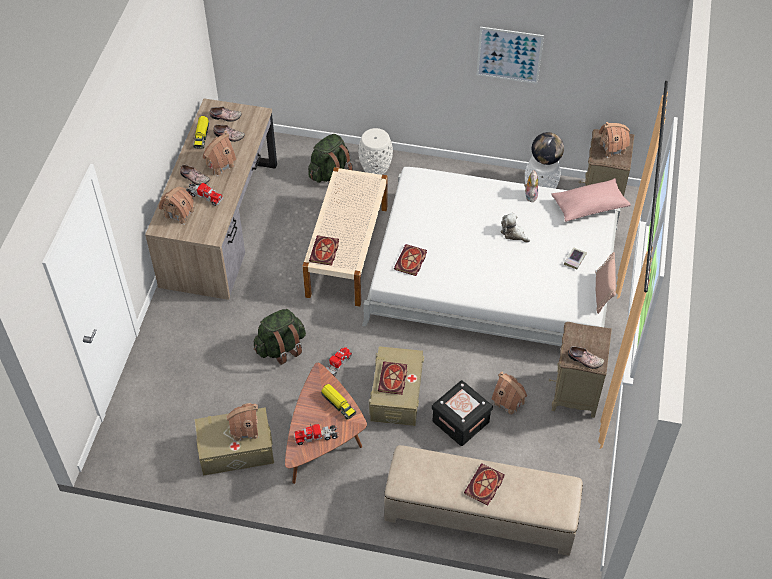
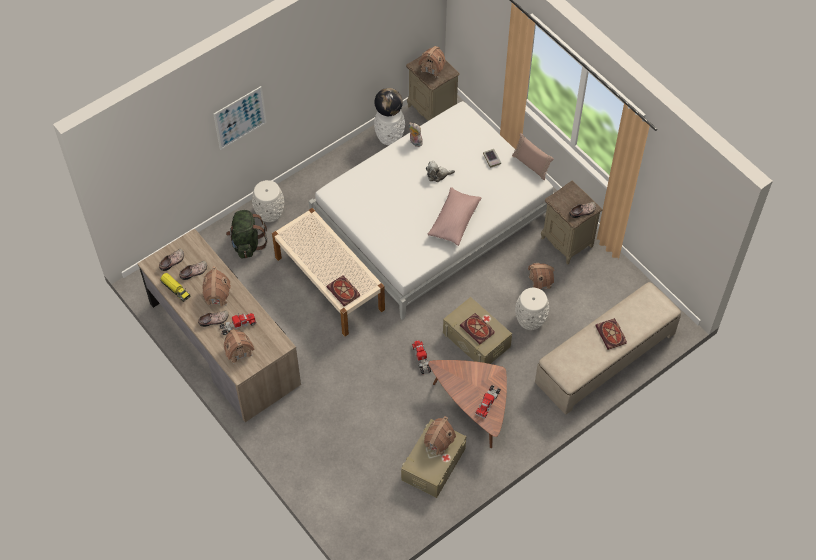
camera: 50 degrees left, 5 degrees up
(281, 348) = (374, 381): green backpack -> none
(338, 404) = (473, 372): toy truck -> none
(411, 262) = (404, 248): book -> none
(460, 421) = (530, 319): black storage box -> white stool
(509, 55) = (338, 55): picture -> picture (240, 118)
(589, 206) = (456, 118): pink pillow -> pink pillow (454, 221)

